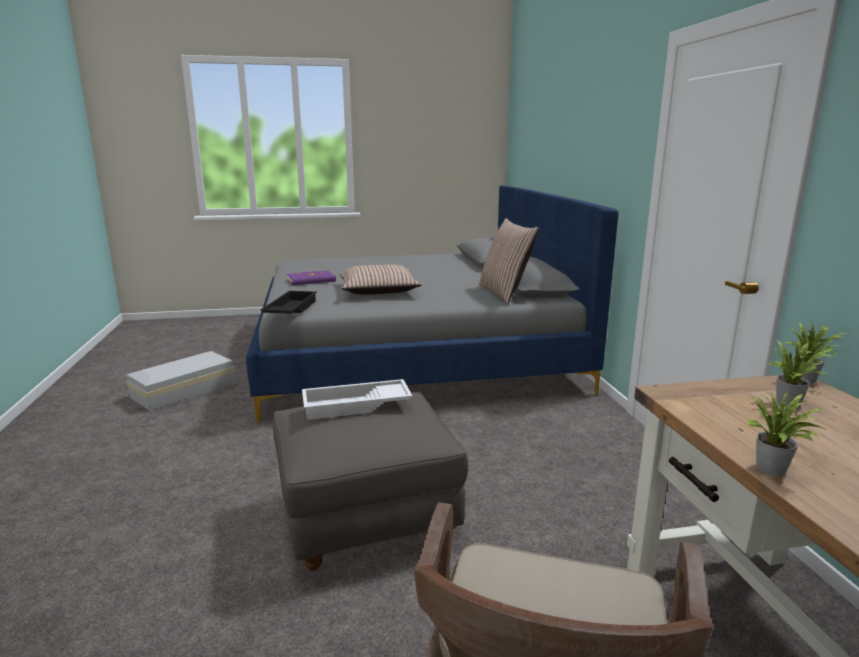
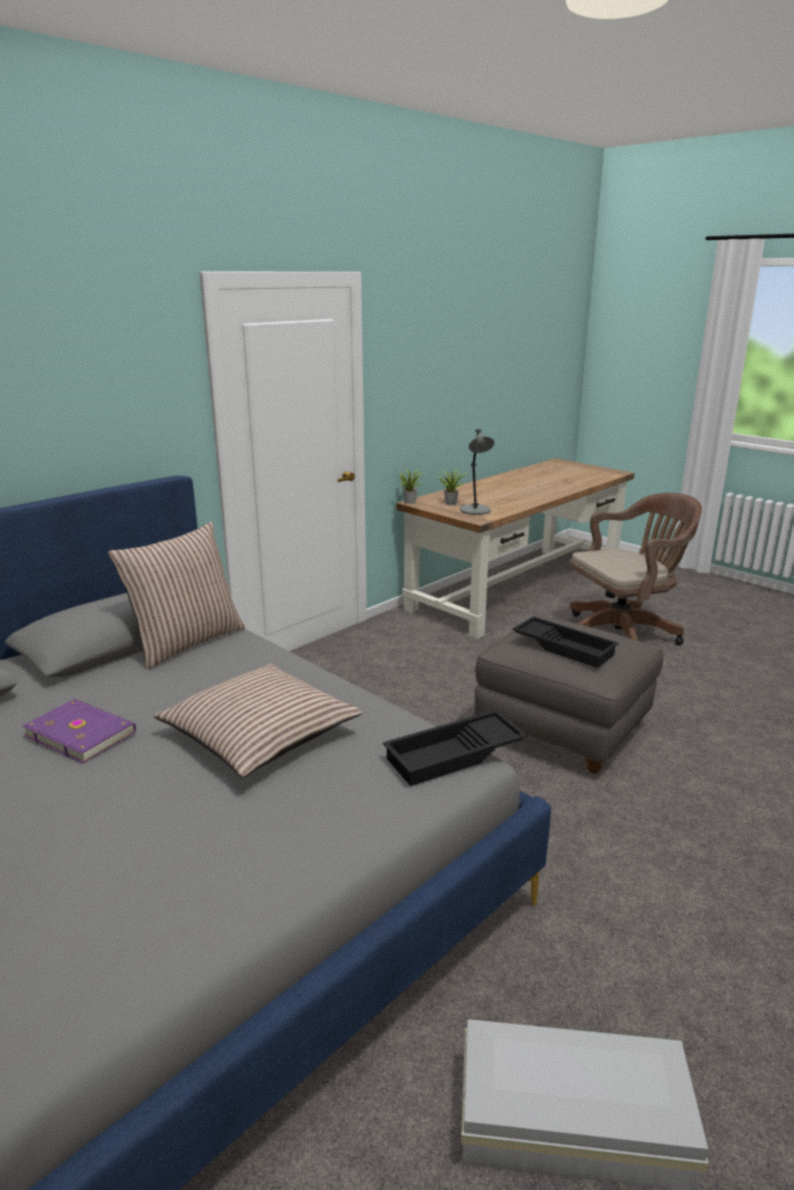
camera: 125 degrees left, 5 degrees up
(311, 280) = (243, 851): purple book -> purple book (81, 733)
(356, 406) = (565, 647): white tray -> black tray
(723, 405) = (475, 511): none -> grey table lamp
(773, 470) = (529, 503): potted plant -> none

